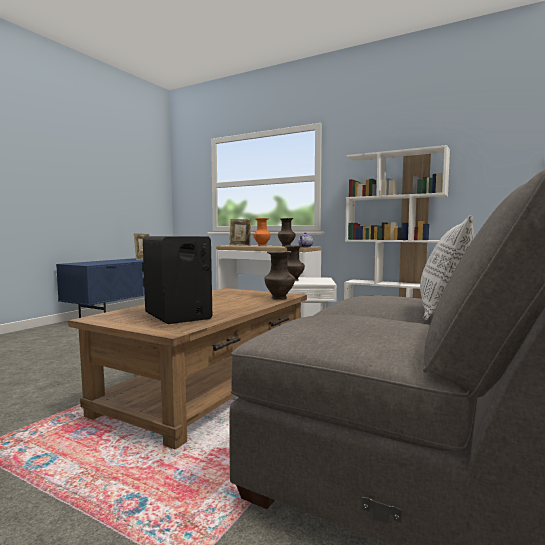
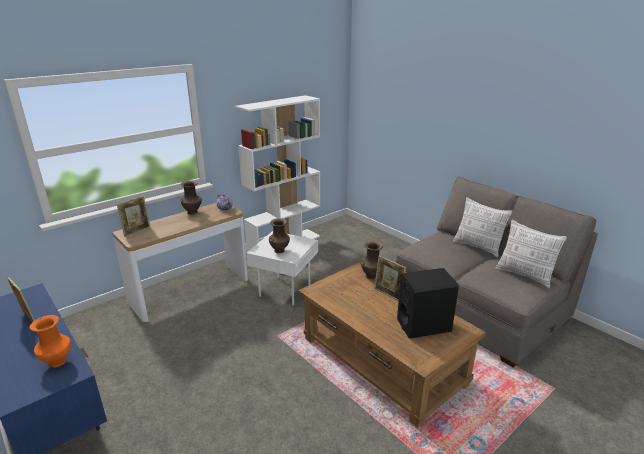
camera: 70 degrees left, 20 degrees up
(242, 304) = (388, 294): none -> picture frame
(261, 246) = (169, 222): orange vase -> orange vase (57, 362)
(376, 333) = (524, 275): none -> pillow

